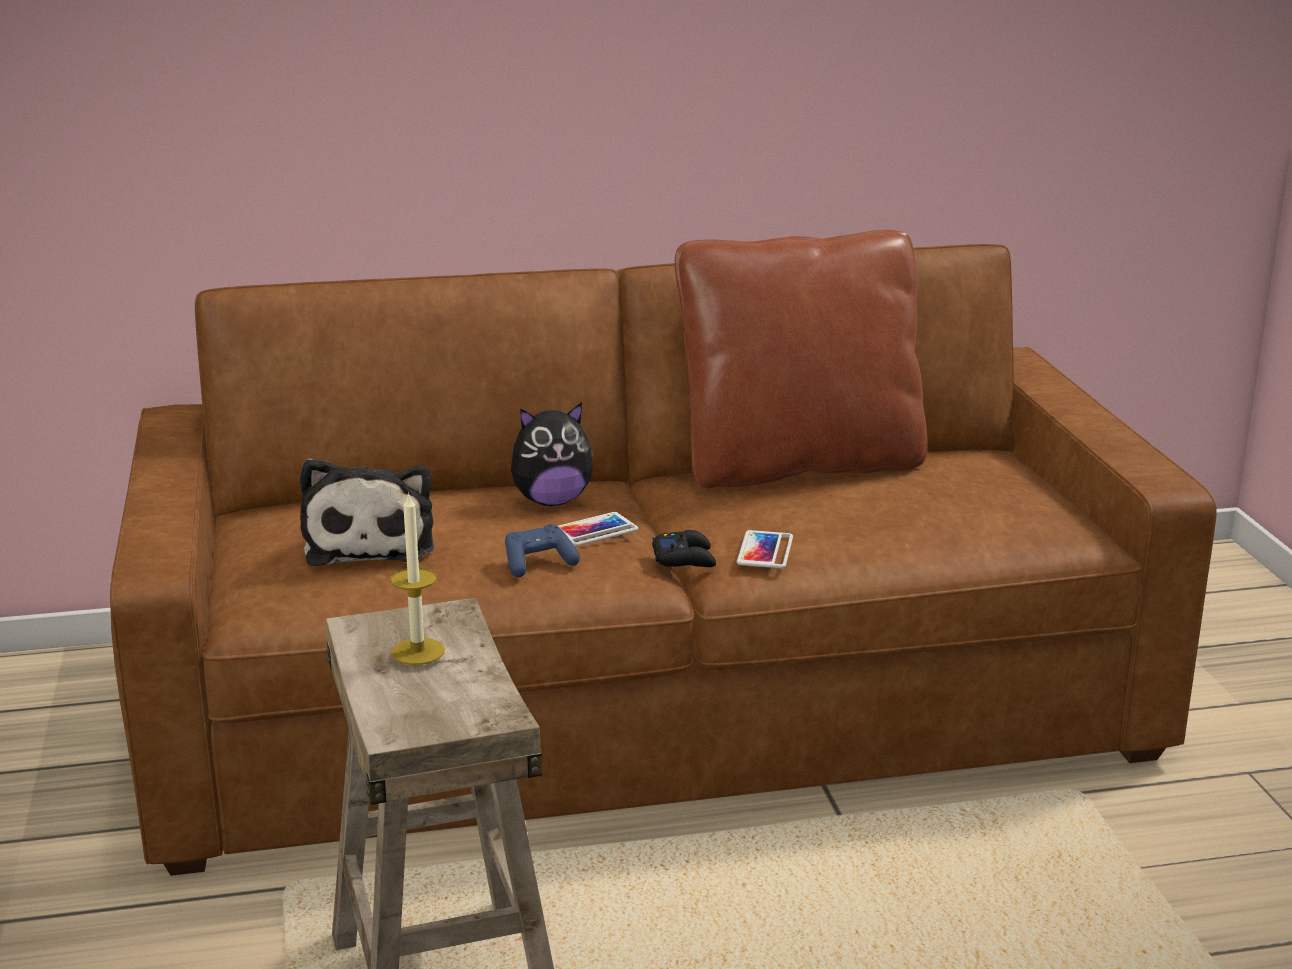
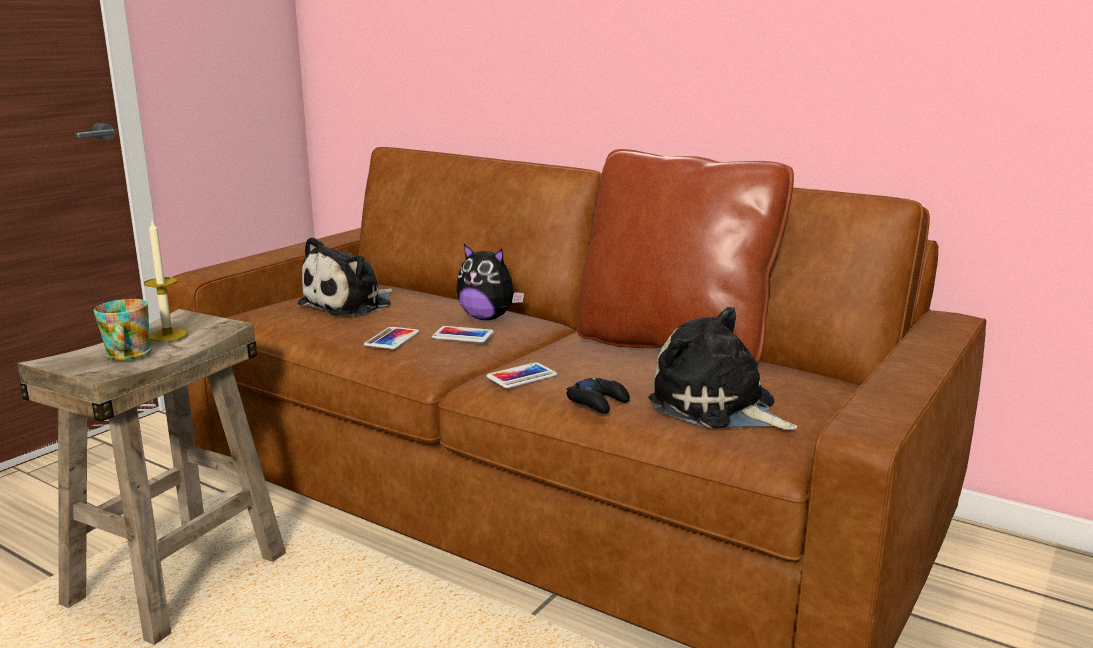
camera: 45 degrees right, 5 degrees down
(449, 691) = (127, 355): none -> mug
(538, 563) = (392, 339): blue game controller -> phone
(684, 558) = (476, 365): black game controller -> black game controller (598, 402)
(978, 512) = (717, 407): none -> plush toy

